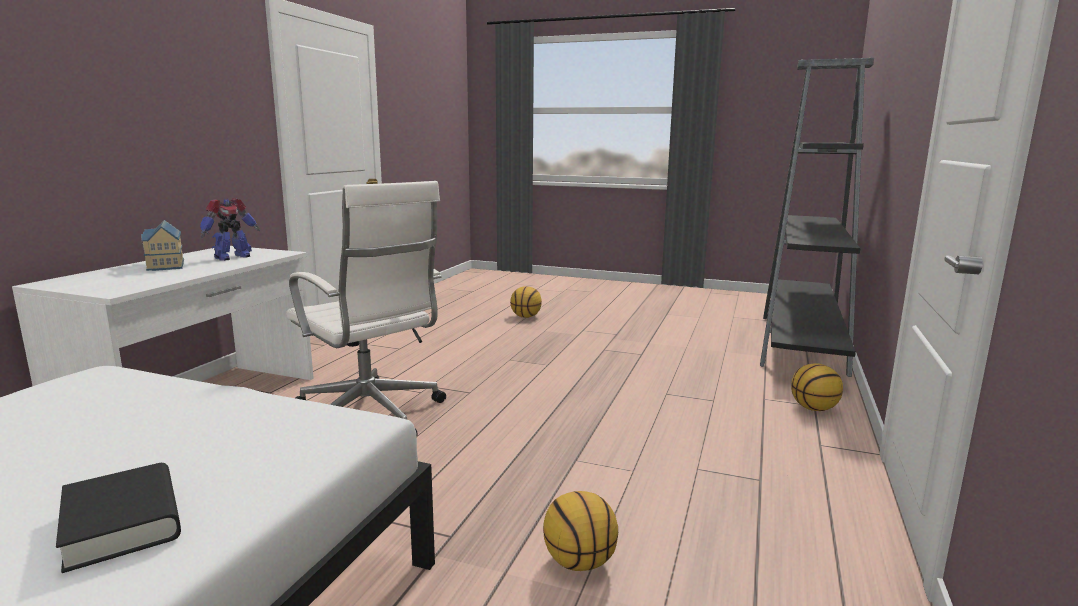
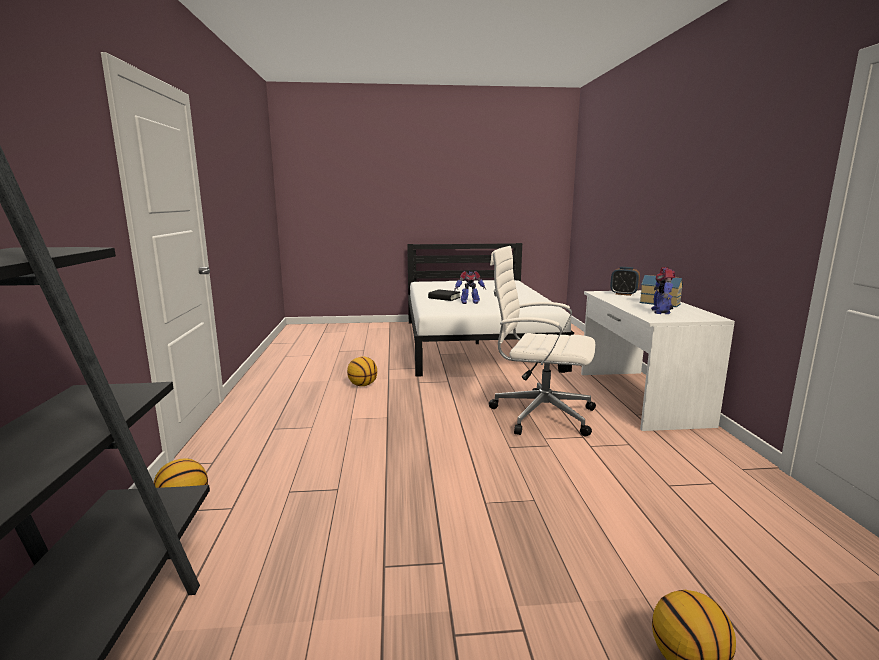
camera: 155 degrees right, 0 degrees up
(104, 283) = (623, 294): none -> alarm clock
(146, 457) = (469, 302): none -> toy robot

